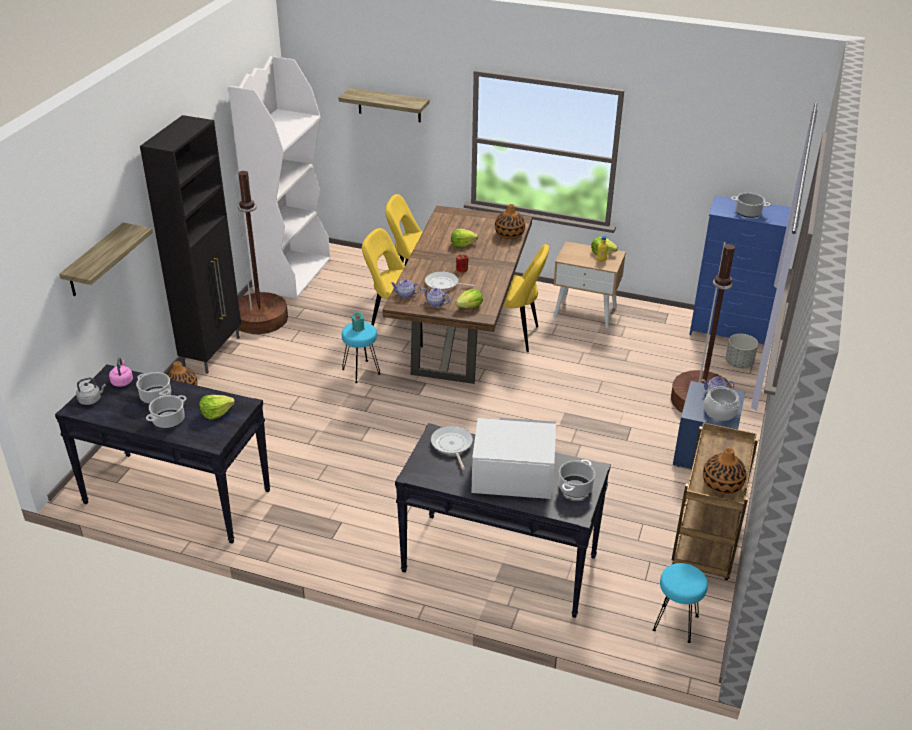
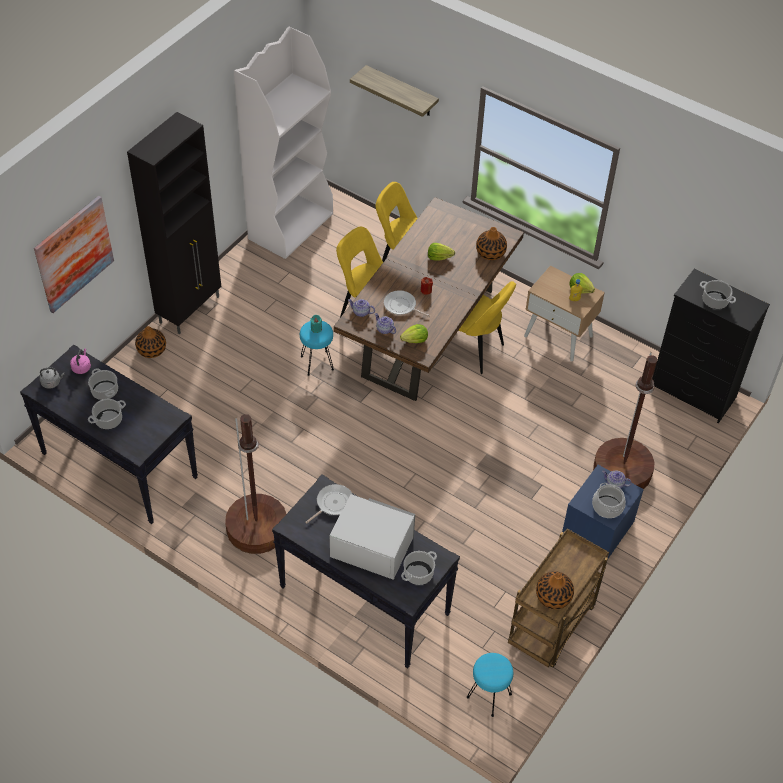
camera: 15 degrees right, 15 degrees up
(95, 261) = (74, 253): shelf -> picture
(216, 413) = (149, 421): lettuce -> none
(260, 319) = (245, 278): brown floor lamp -> brown floor lamp (257, 528)
(452, 445) = (333, 503): frying pan -> frying pan turned 45 degrees clockwise
(730, 332) = (693, 393): blue dresser -> black dresser
(738, 363) = (682, 434): grey planter -> none

